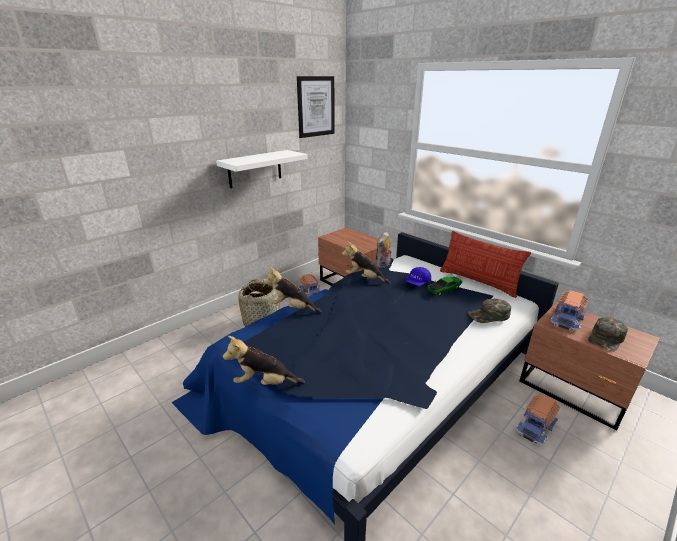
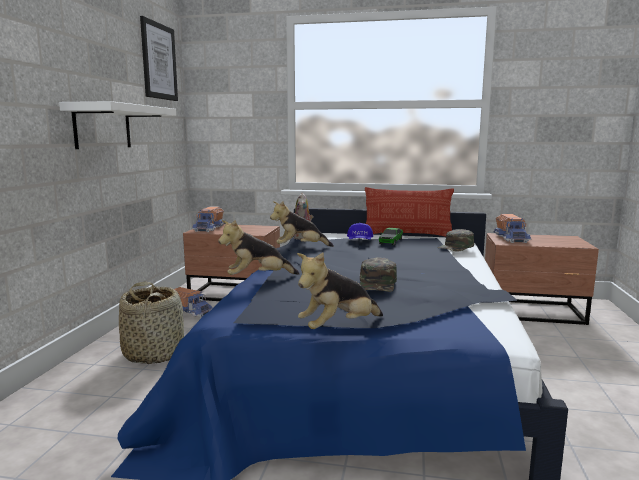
camera: 35 degrees left, 15 degrees down
(536, 426) = (541, 341): toy truck -> toy truck (209, 228)
(606, 338) = (552, 242): green cap -> green cap (378, 283)

